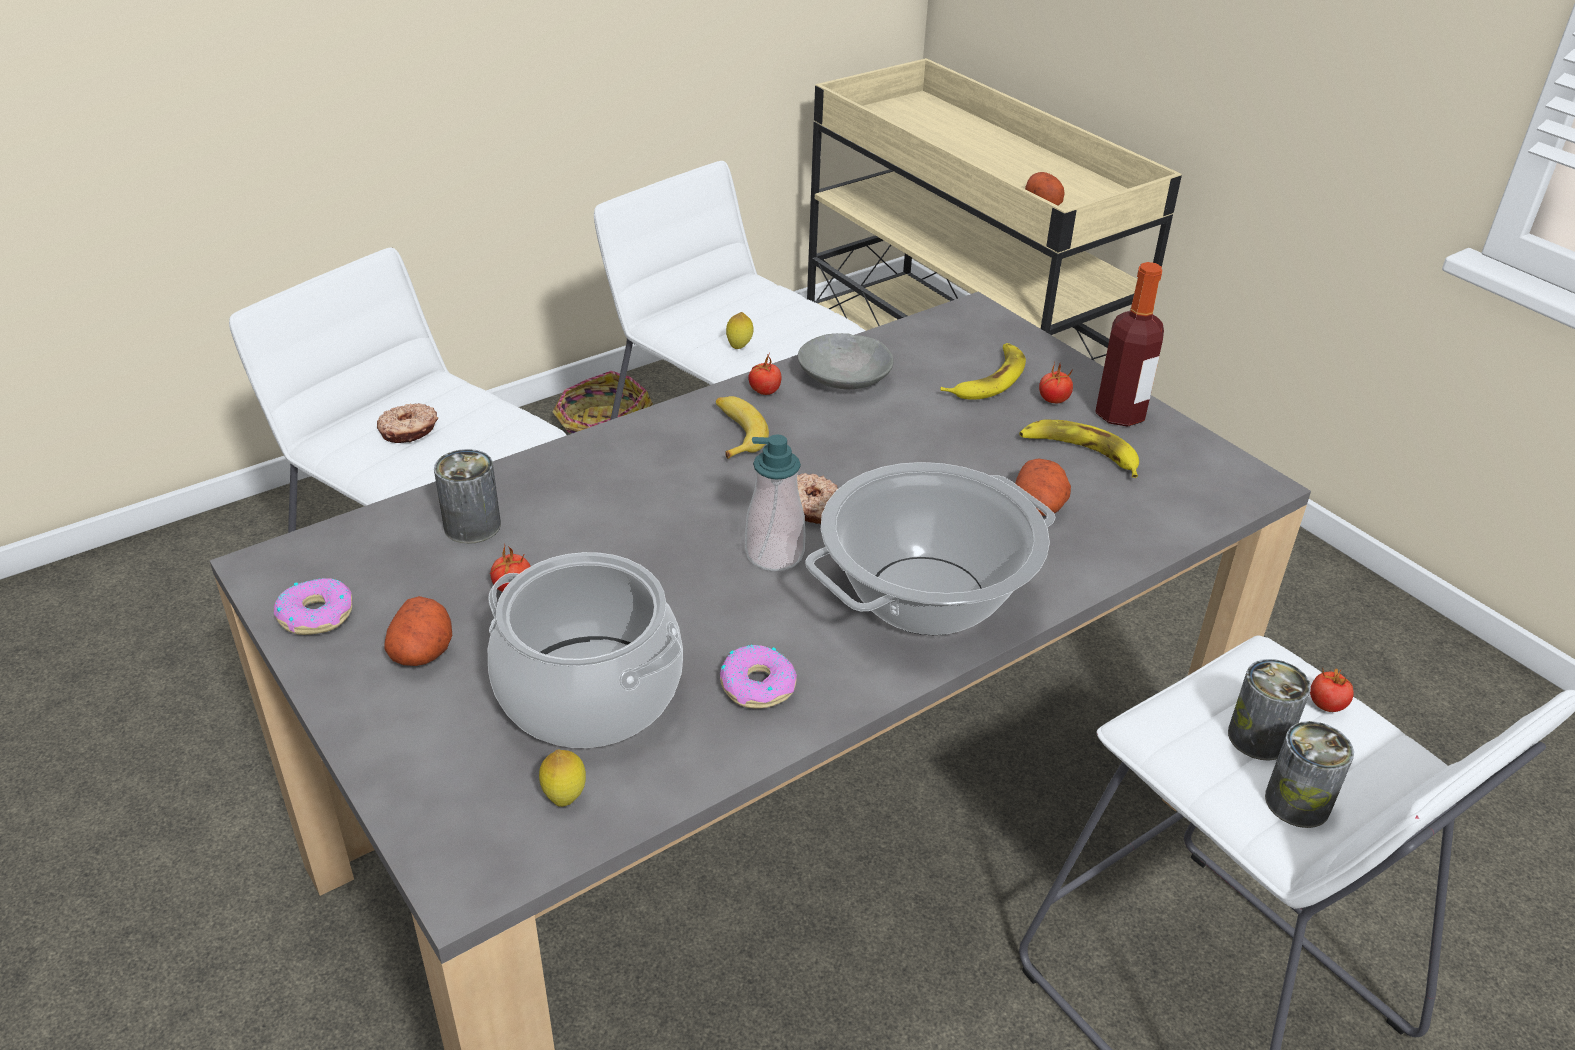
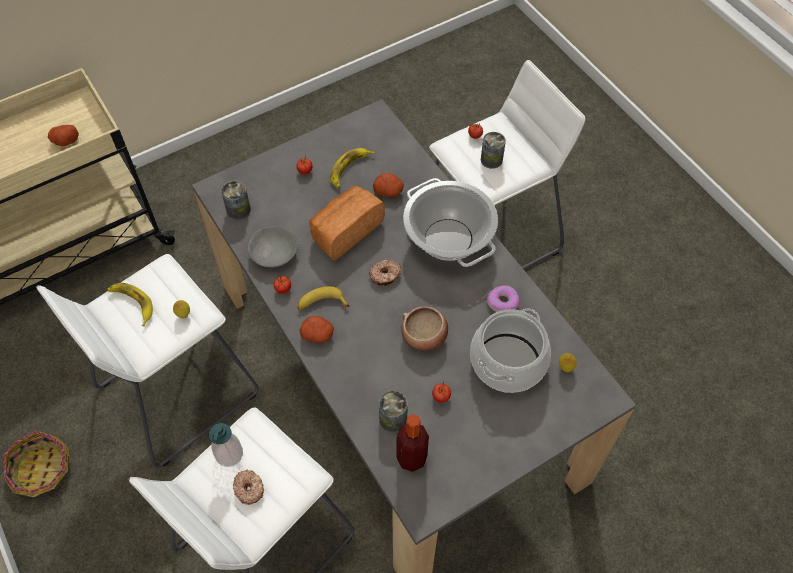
camera: 85 degrees left, 20 degrees up
(316, 615) = (459, 480): donut -> none
(422, 652) = (484, 430): potato -> potato (318, 334)
(661, 564) = (424, 336): none -> bowl
(774, 554) = (419, 292): soap dispenser -> soap dispenser (229, 454)
(915, 454) = (345, 231): none -> bread
(988, 379) = (283, 193): banana -> banana (132, 303)
(1120, 414) = (319, 149): bottle -> bottle (411, 458)
(1297, 802) = (522, 157): can -> can (238, 210)

